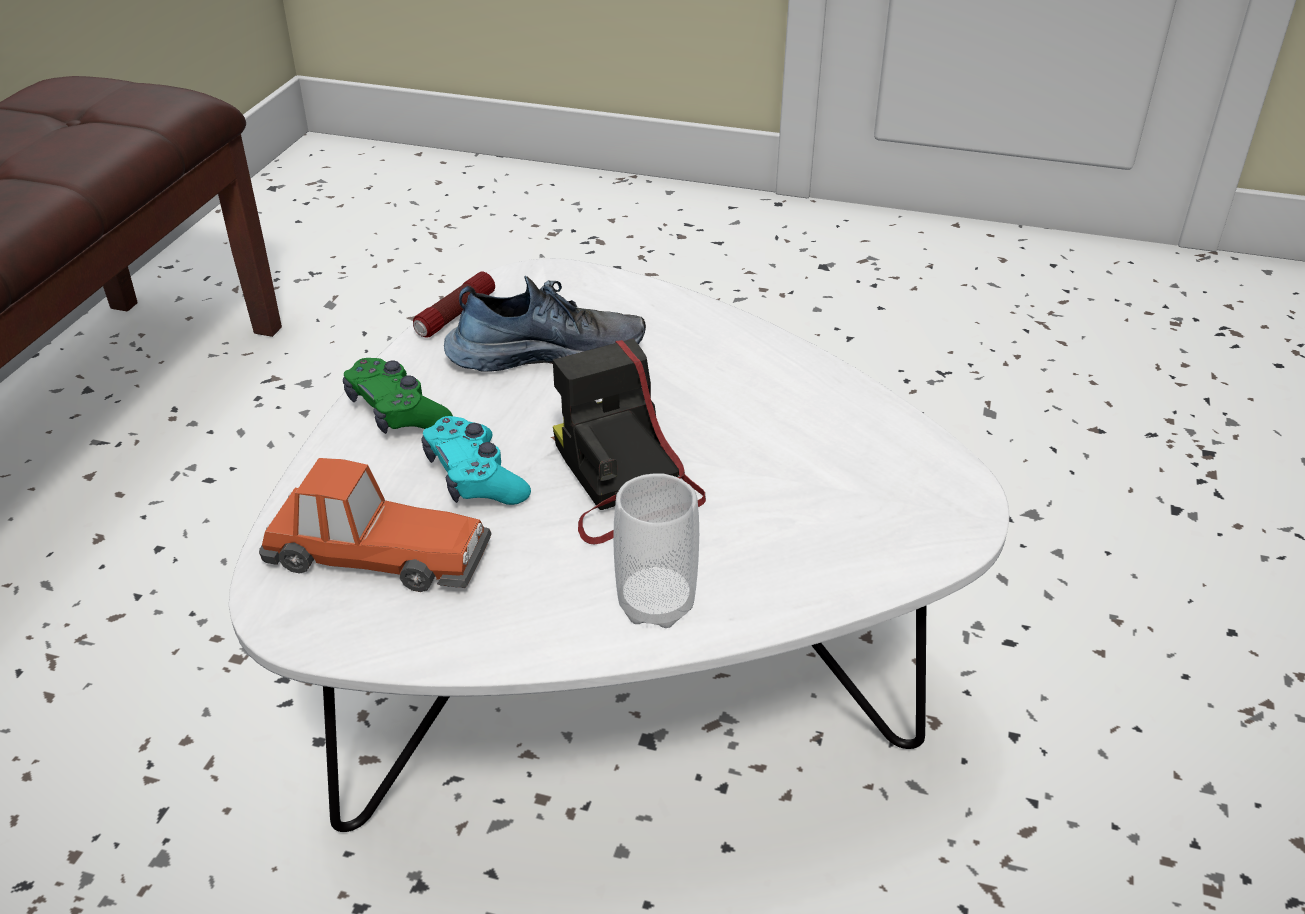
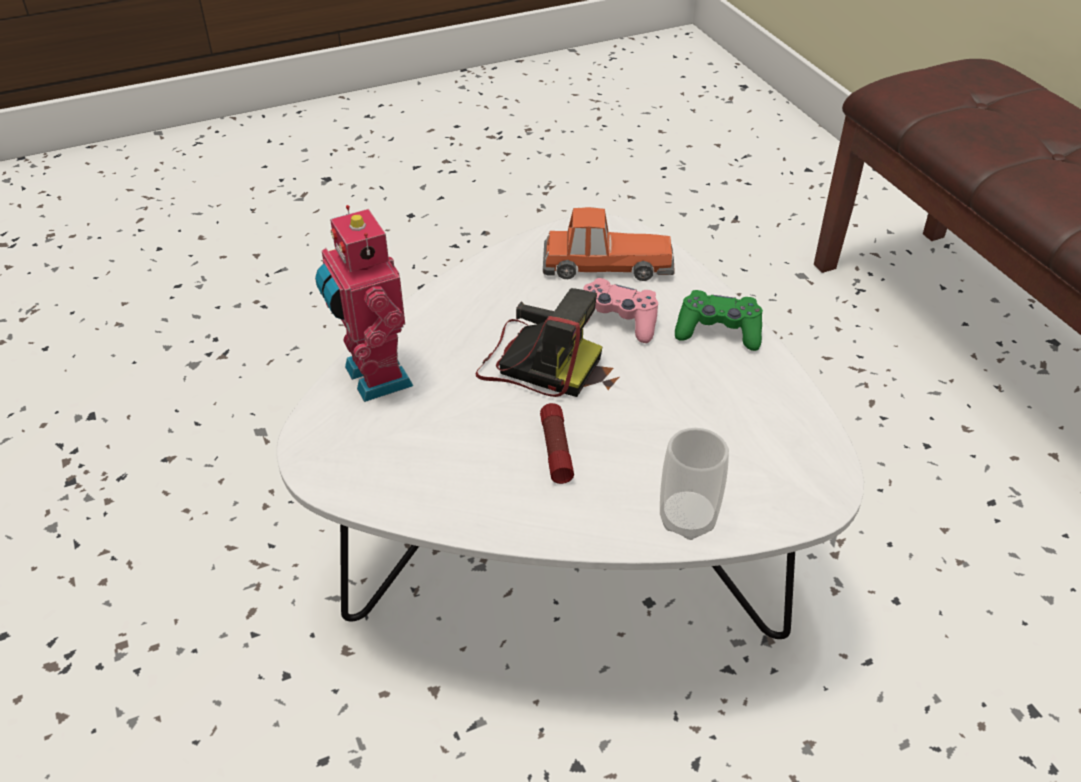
camera: 140 degrees right, 5 degrees up
(375, 553) = (606, 264): toy car -> toy car turned 150 degrees counterclockwise
(455, 315) = (807, 416): flashlight -> flashlight (556, 450)
(475, 478) = (617, 321): turquoise game controller -> pink game controller
(546, 353) = (702, 423): shoe -> none
(656, 604) = (444, 312): cup -> cup (687, 519)
(826, 564) = (373, 378): none -> toy robot

